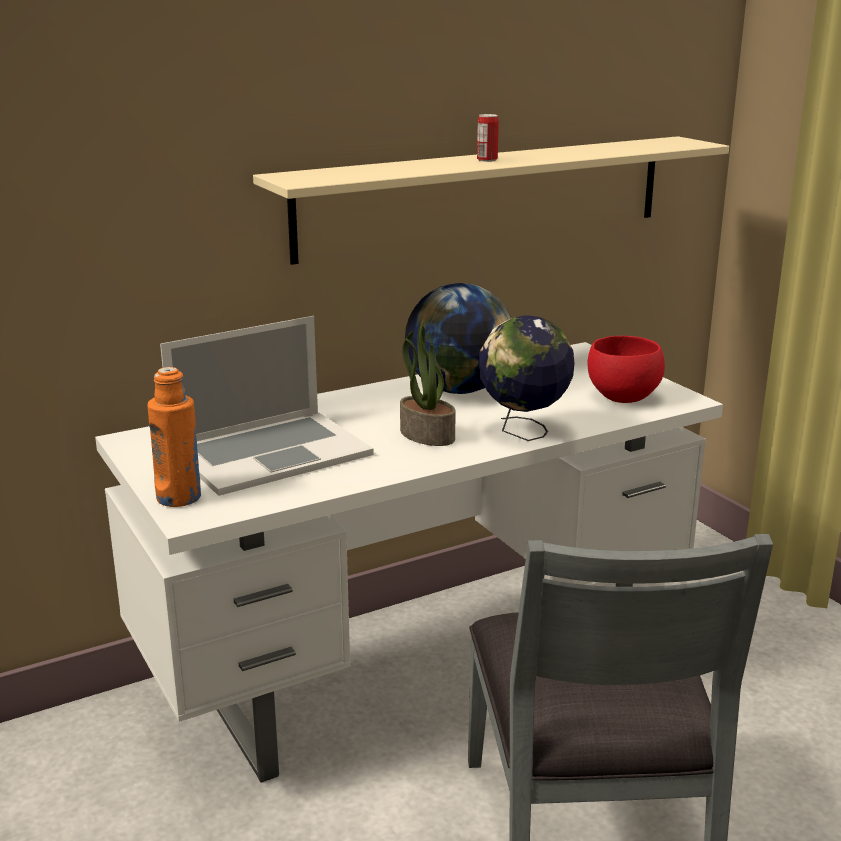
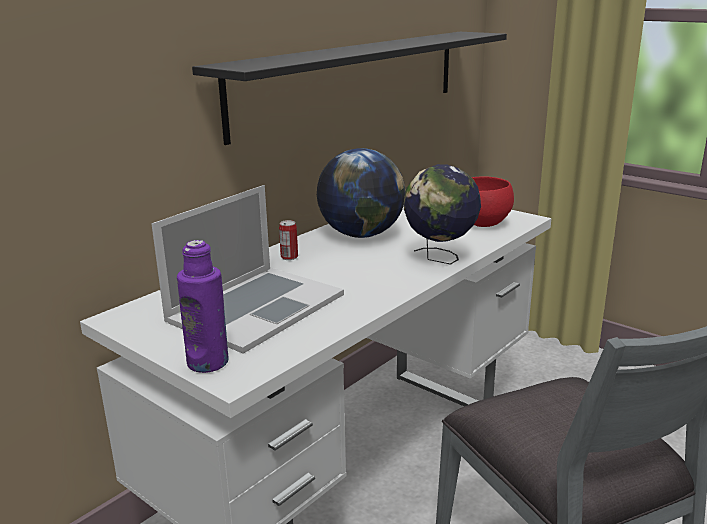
camera: 20 degrees left, 0 degrees up
(179, 498) = (208, 362): orange bottle -> purple bottle
(425, 435) = (370, 272): potted plant -> none
(486, 196) = (352, 80): beige shelf -> black shelf
(487, 160) = (363, 48): can -> can (289, 257)

